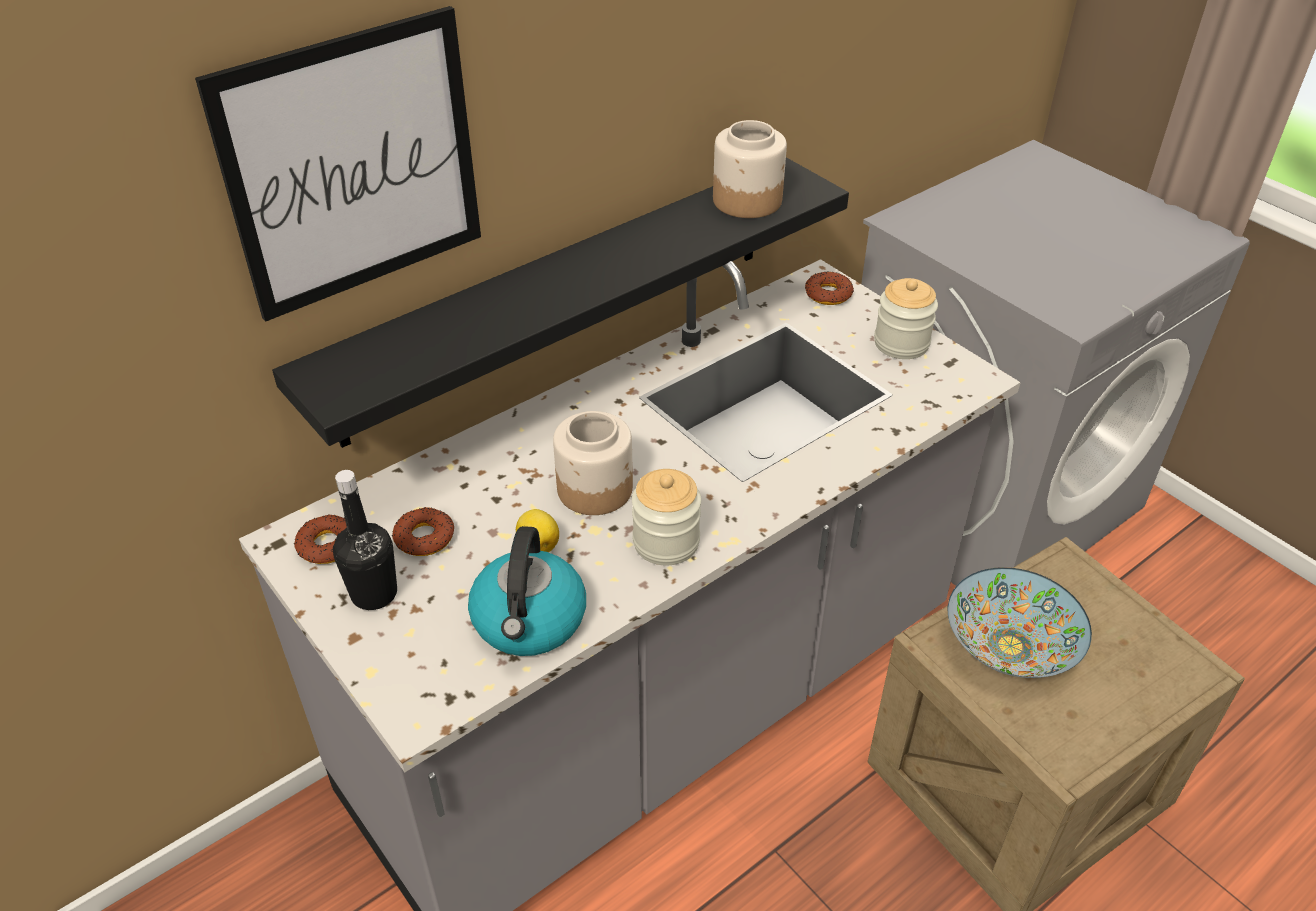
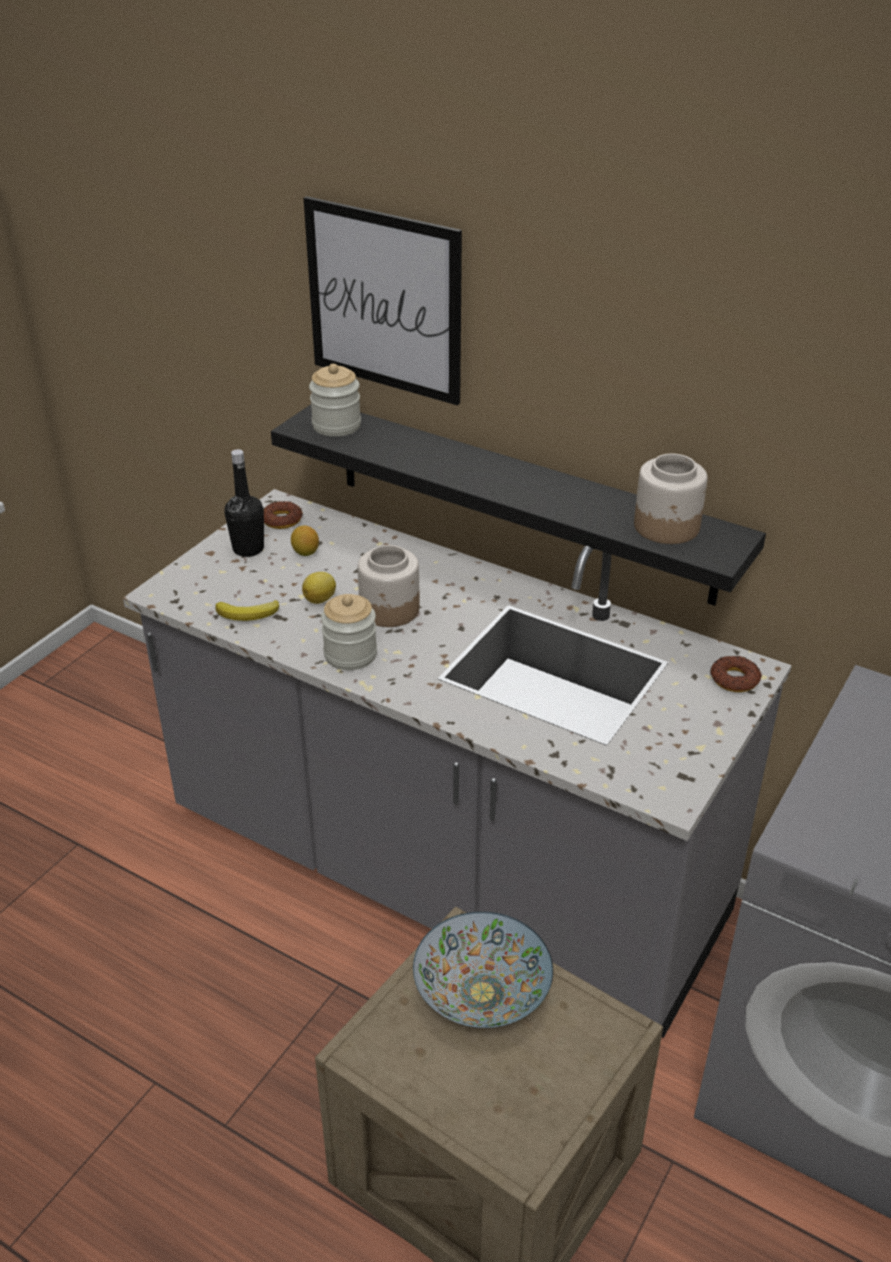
camera: 70 degrees right, 5 degrees down
(424, 537) = (305, 552): donut -> lemon
(529, 621) = (249, 614): kettle -> banana
(901, 343) = (690, 739): jar -> jar (336, 425)

